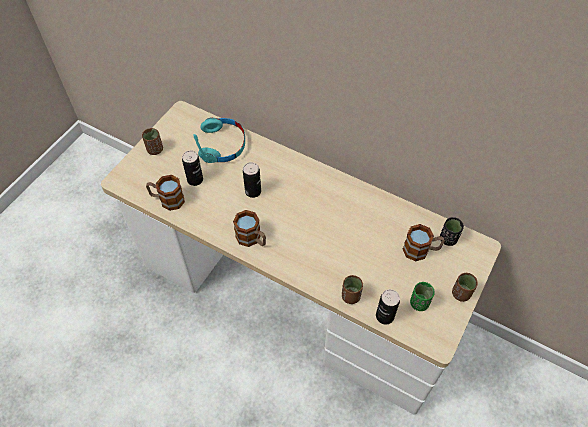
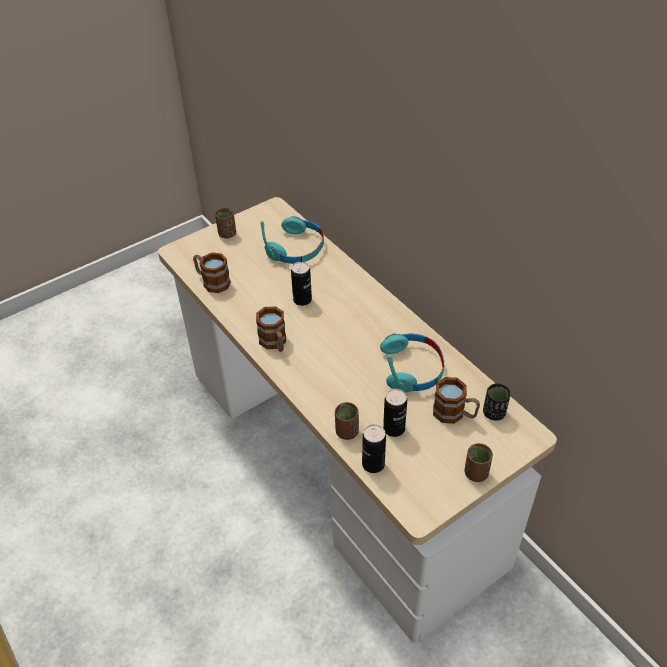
camera: 25 degrees right, 10 degrees down
(195, 180) = (250, 272): can -> can (394, 428)
(370, 223) = (412, 369): none -> turquoise headphones
(419, 303) = (420, 465): green cup -> none

